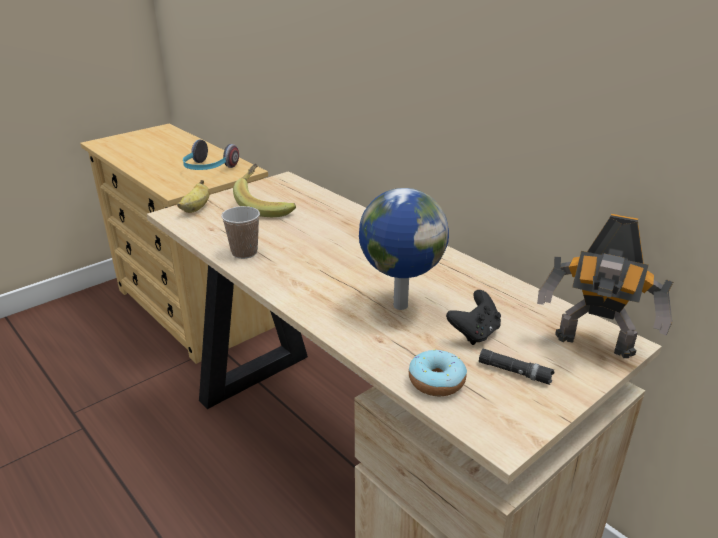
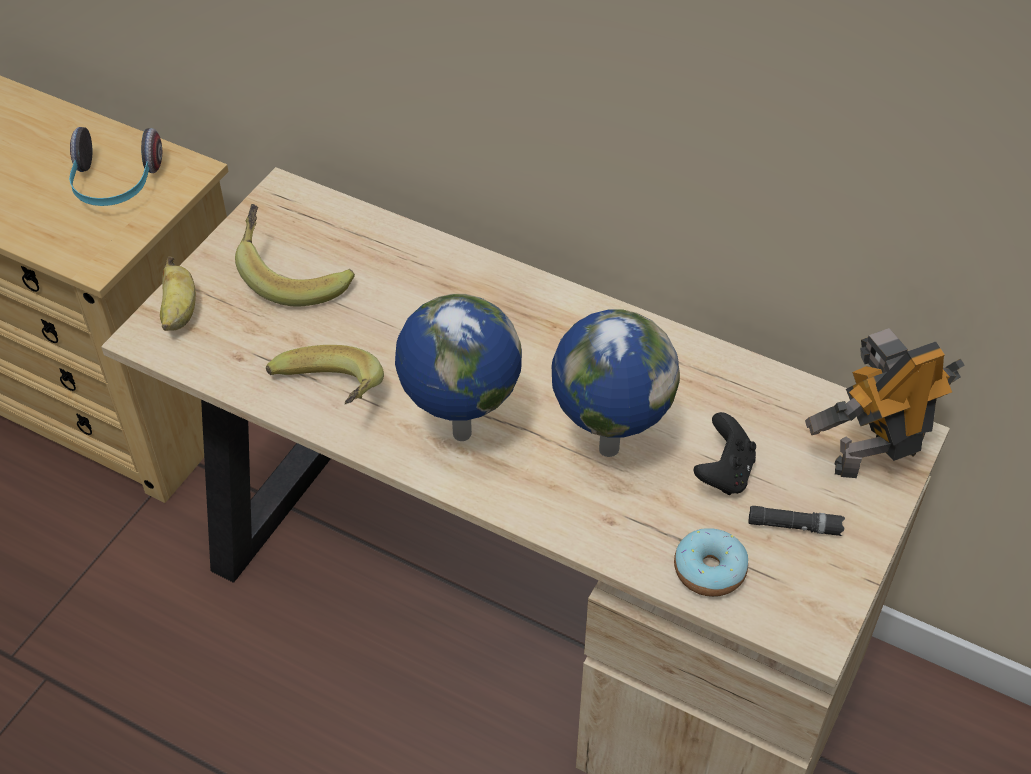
camera: 20 degrees left, 20 degrees up
(244, 253) = (327, 399): cup -> banana
(309, 281) = (459, 434): none -> globe
(594, 347) = (873, 454): toy robot -> toy robot turned 150 degrees clockwise

